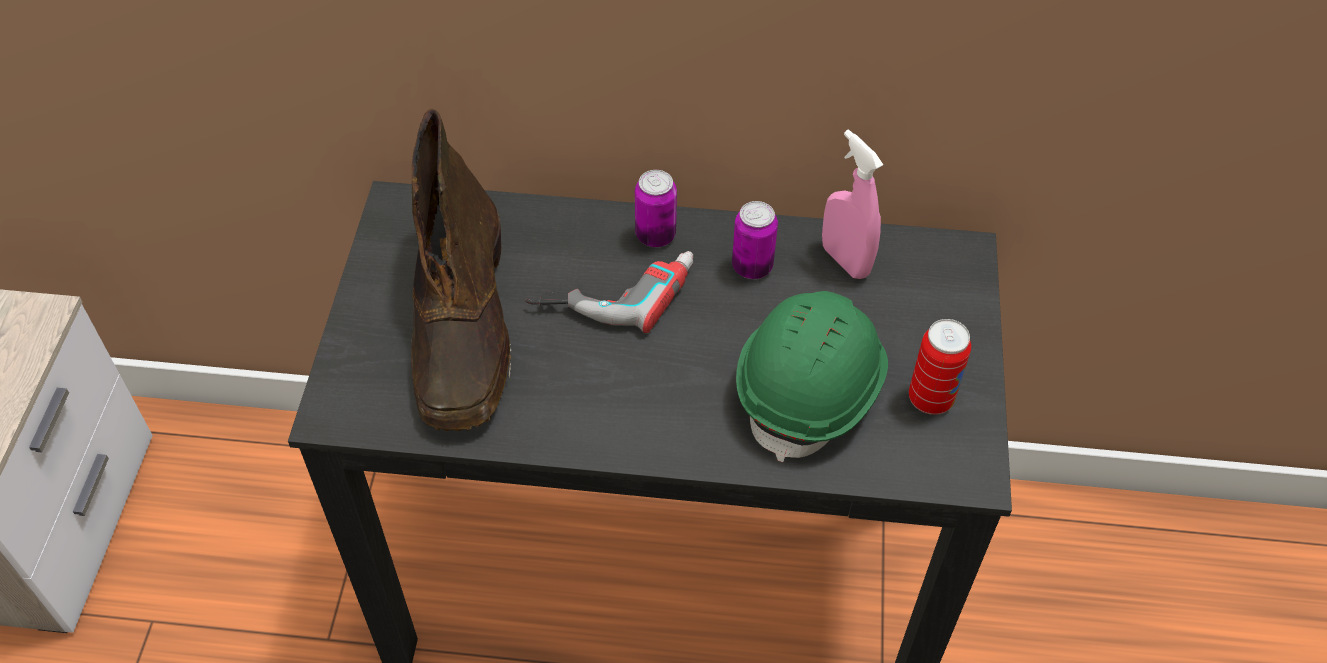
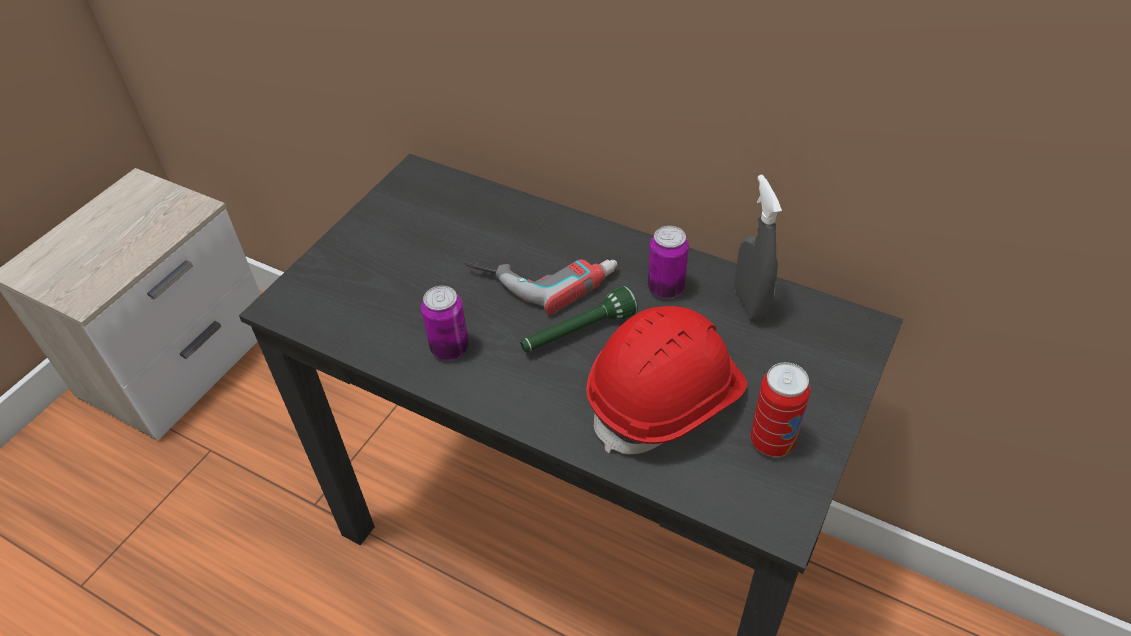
camera: 25 degrees right, 5 degrees down
(462, 326) = (411, 270): brown boot -> none
(655, 235) = (598, 243): can -> can (449, 348)
(686, 344) = (578, 333): none -> green flashlight
(812, 389) = (666, 400): green hard hat -> red hard hat
(845, 260) = (750, 304): pink spray bottle -> grey spray bottle

